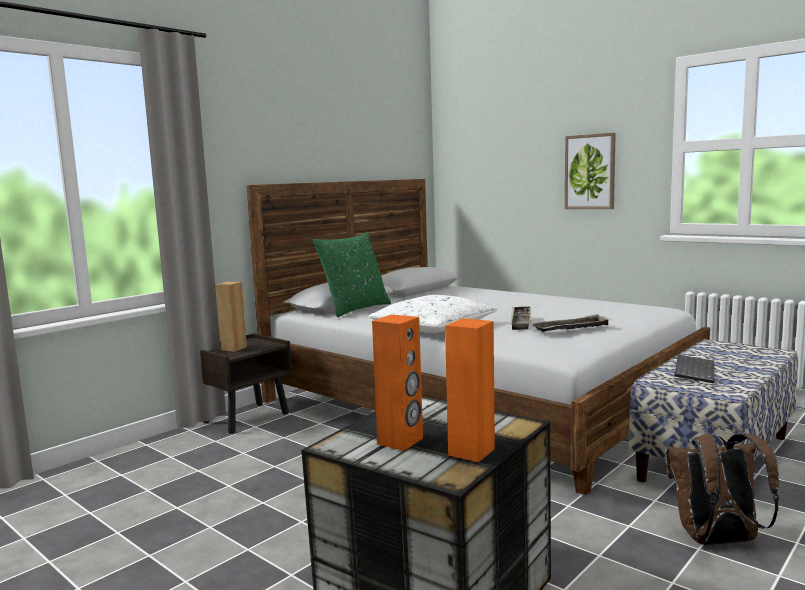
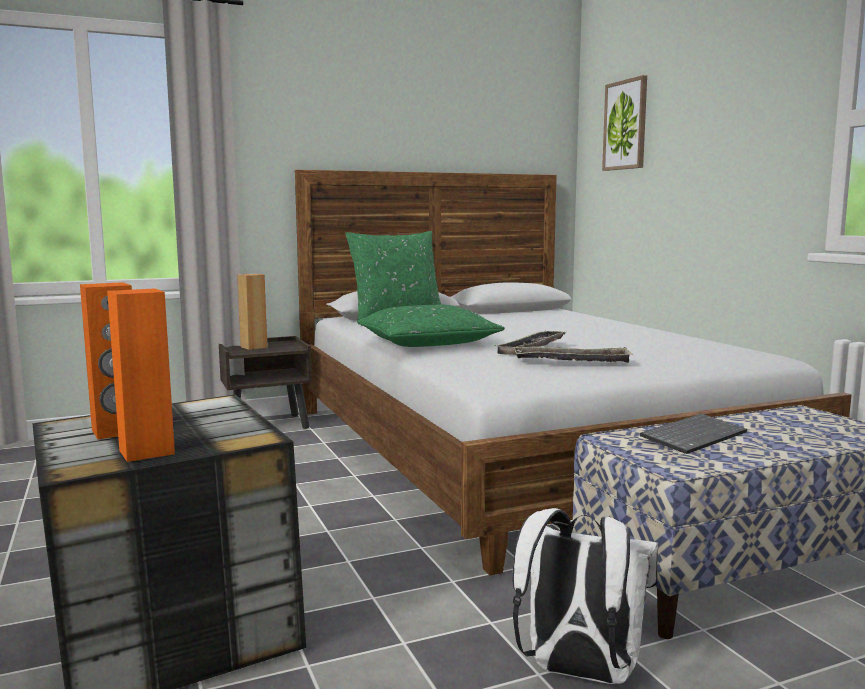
camera: 25 degrees right, 0 degrees up
(433, 327) = (427, 343): white pillow -> green pillow
(590, 172) = (735, 161): picture -> picture (625, 125)
(717, 541) = (578, 672): brown backpack -> white backpack

